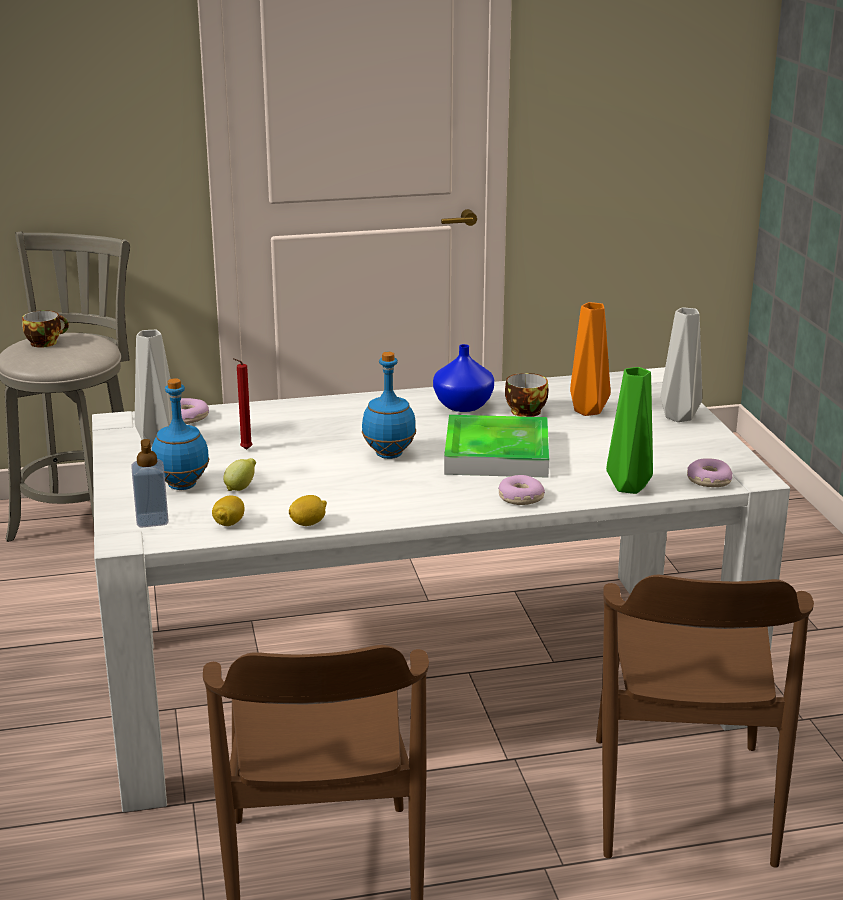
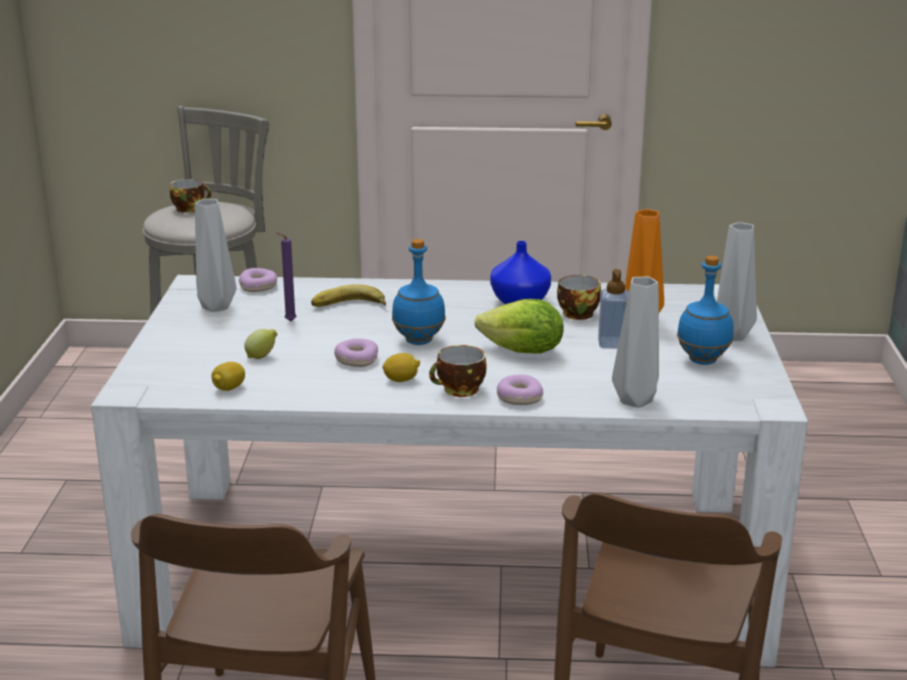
camera: 15 degrees right, 0 degrees up
(152, 520) = (163, 377): soap dispenser -> soap dispenser (612, 343)
(183, 485) = (211, 348): blue bottle -> blue bottle (703, 360)
(244, 450) = (288, 321): red candle -> purple candle
(297, 428) = (349, 306): none -> banana
(308, 523) = (301, 397): lemon -> lemon (401, 380)
(459, 498) = (459, 390): none -> cup
(497, 454) = (523, 352): tray -> lettuce
(631, 488) = (637, 401): green vase -> grey vase
(708, 480) = (723, 403): donut -> donut (356, 359)

